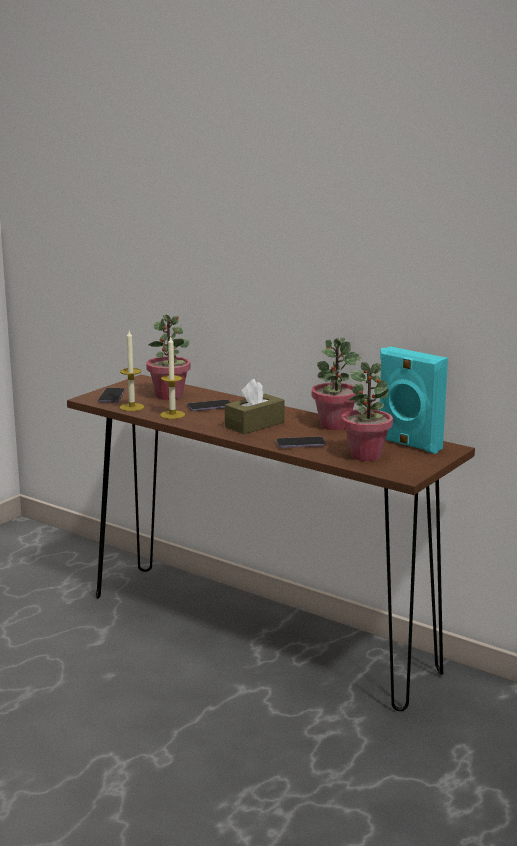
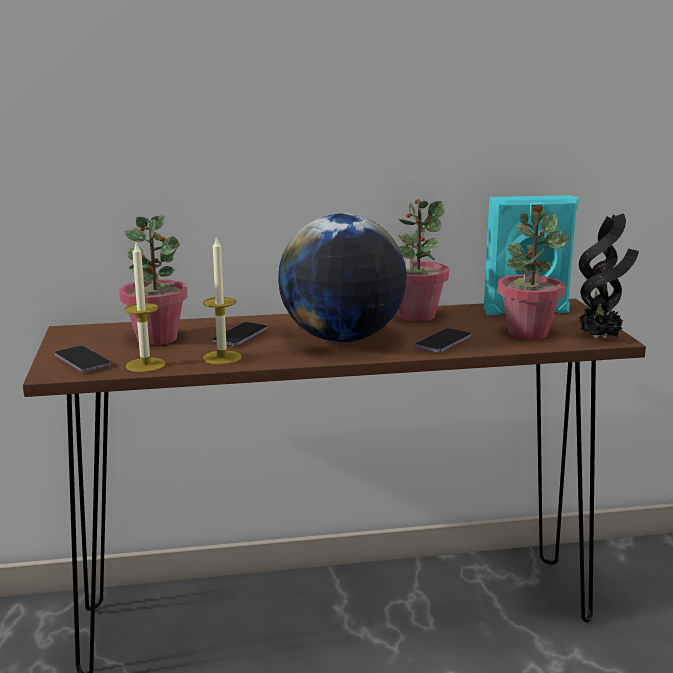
camera: 45 degrees left, 0 degrees up
(254, 425) = (342, 339): brown tissue box -> globe
(399, 473) = (600, 338): none -> potted plant

